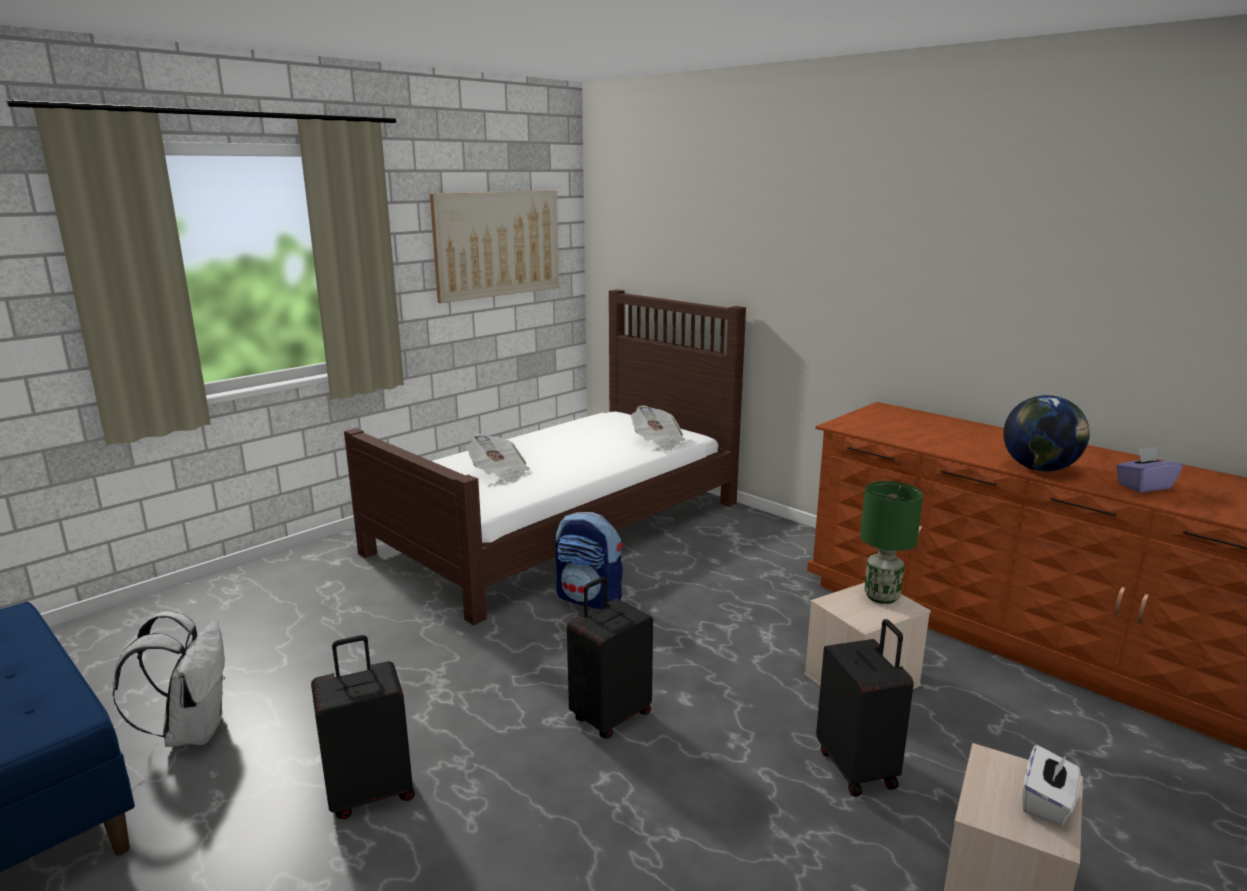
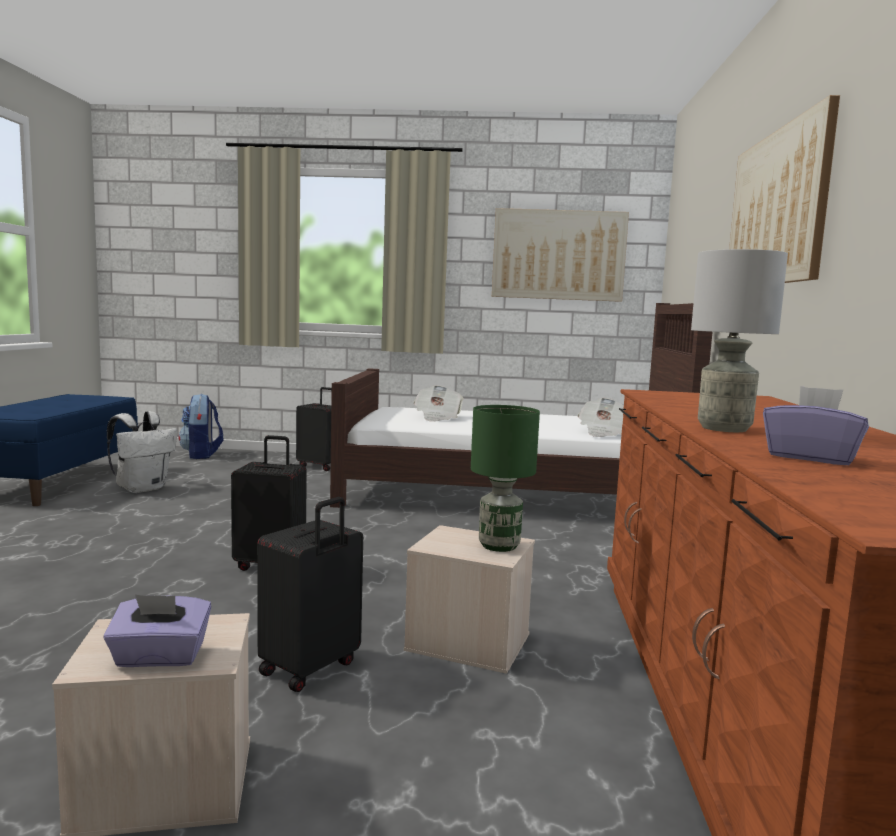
camera: 50 degrees right, 10 degrees down
(370, 792) = (121, 531): black suitcase -> black suitcase (320, 466)
(590, 599) = (420, 524): backpack -> backpack (202, 455)
(856, 250) = (776, 209): none -> picture
(1040, 469) = (725, 429): globe -> grey table lamp
(1047, 803) = (160, 657): white tissue box -> purple tissue box

